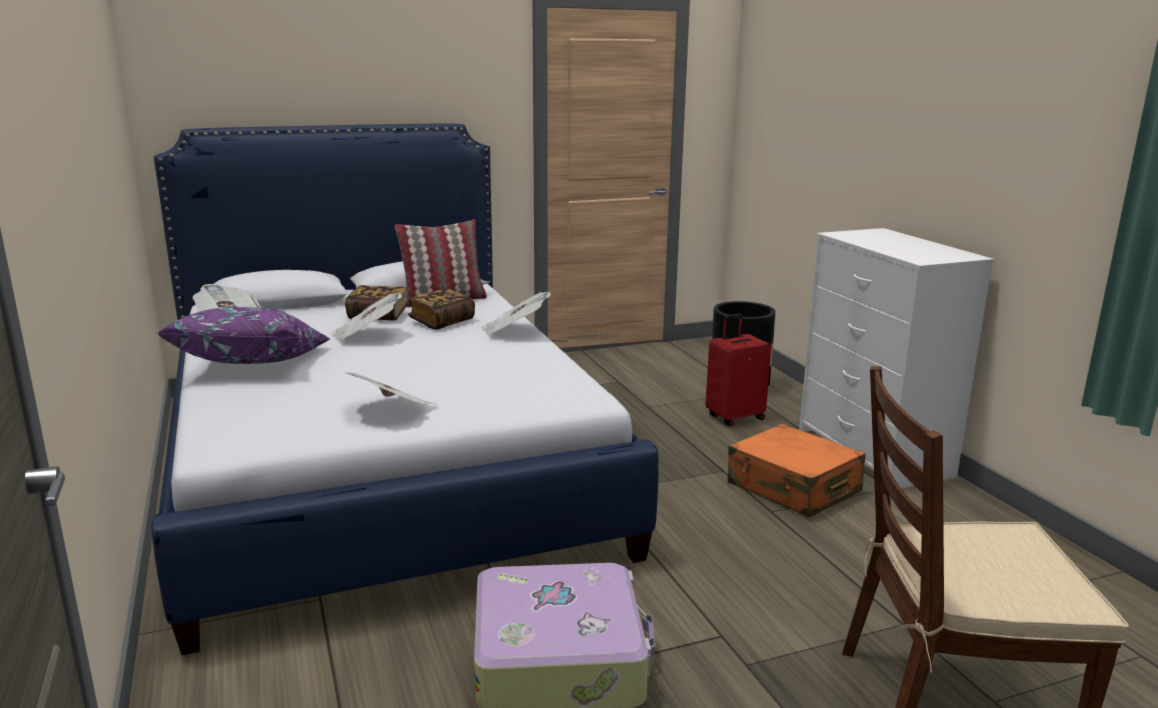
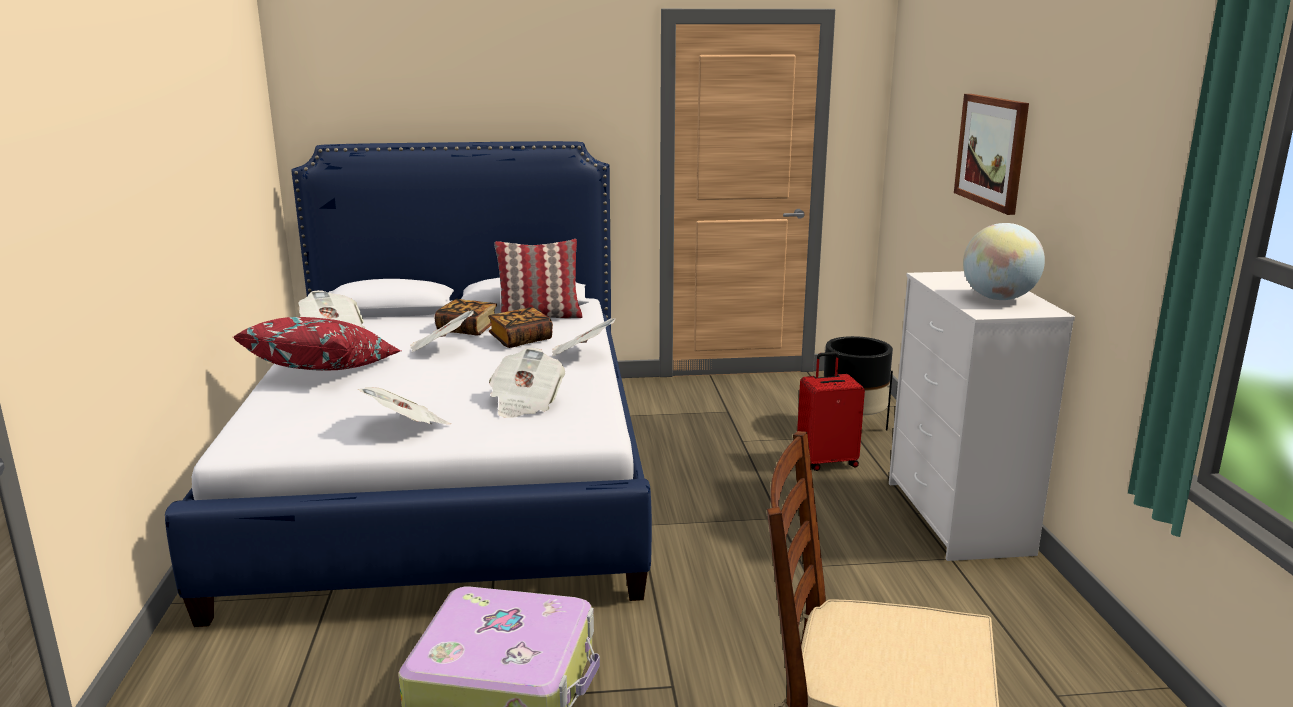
camera: 15 degrees right, 0 degrees up
(254, 364) = (324, 370): purple pillow -> red pillow
(496, 379) = (525, 403): none -> newspaper
(793, 488) = (843, 545): orange suitcase -> none
(876, 120) = (992, 151): none -> picture
(918, 248) = (998, 298): none -> globe

